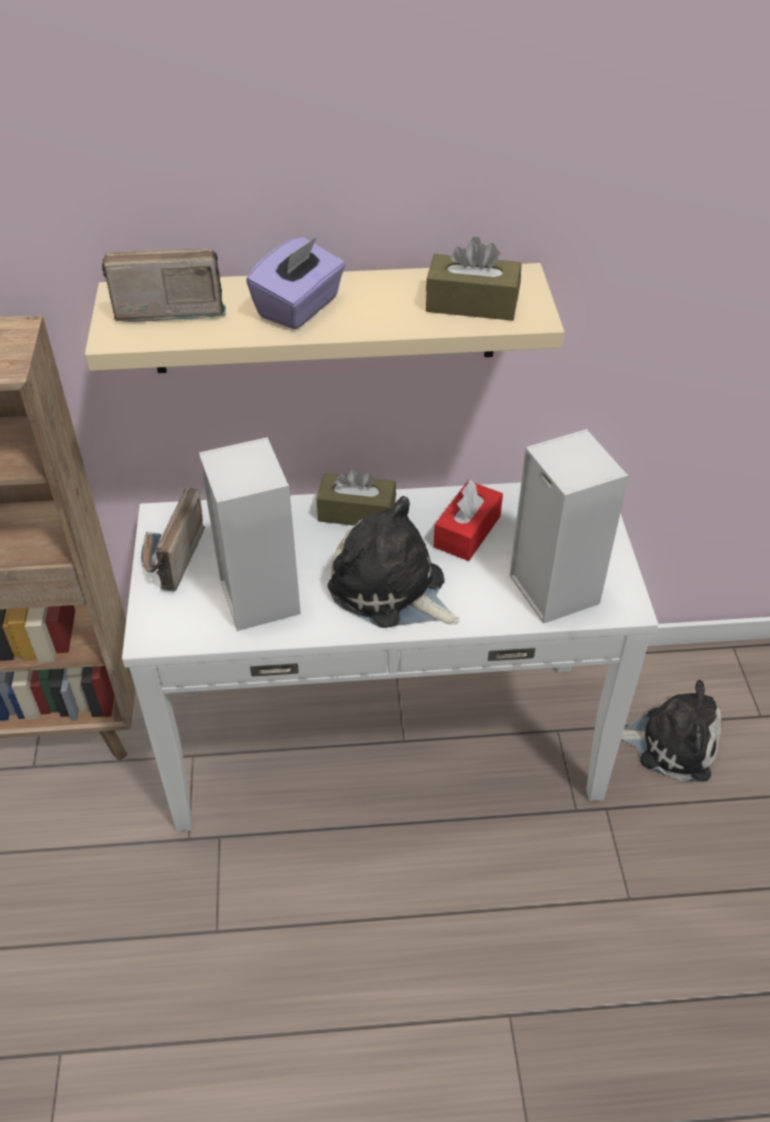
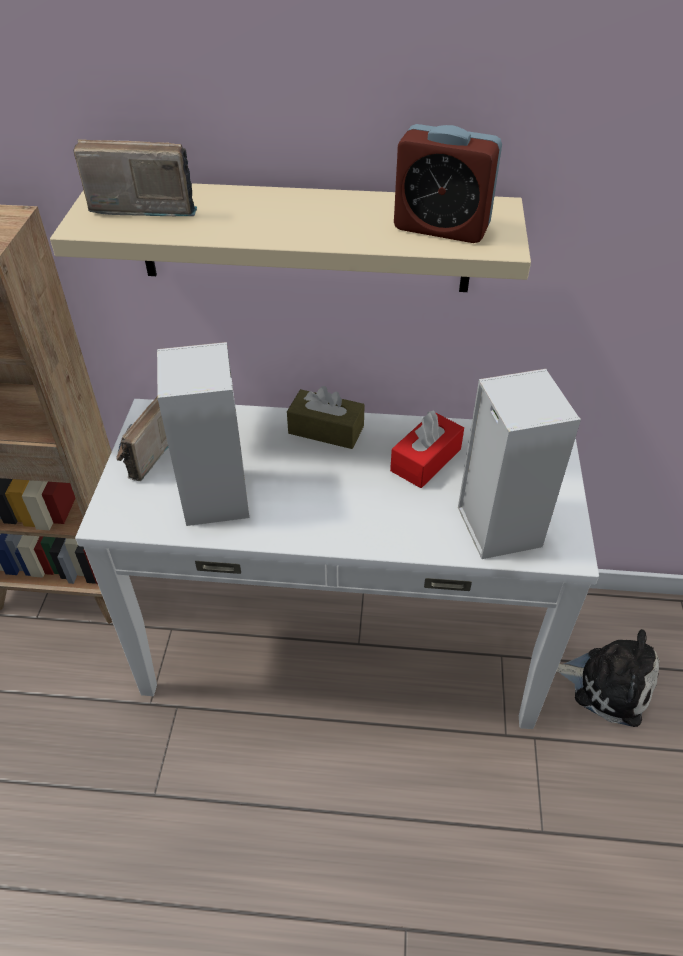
camera: 10 degrees right, 0 degrees up
(299, 307) = (269, 216): purple tissue box -> none
(391, 590) = (341, 506): plush toy -> none
(472, 303) = (441, 227): brown tissue box -> alarm clock

